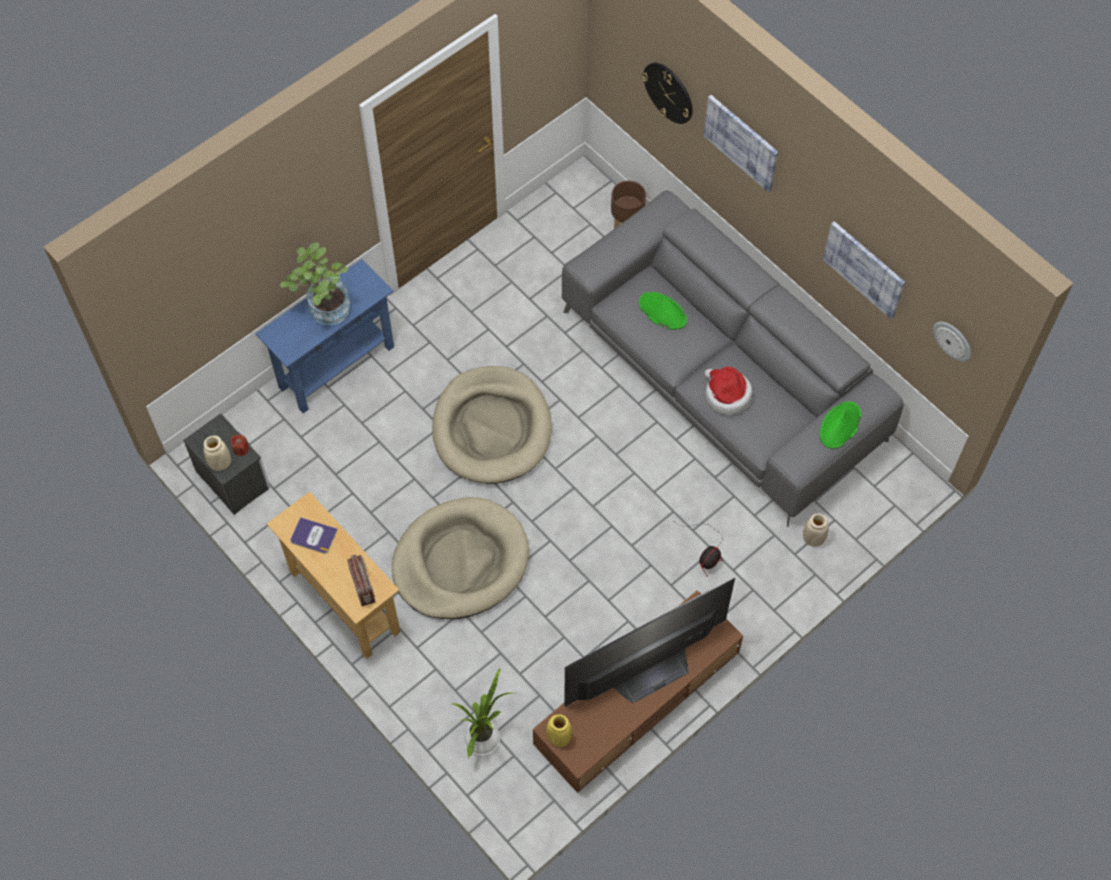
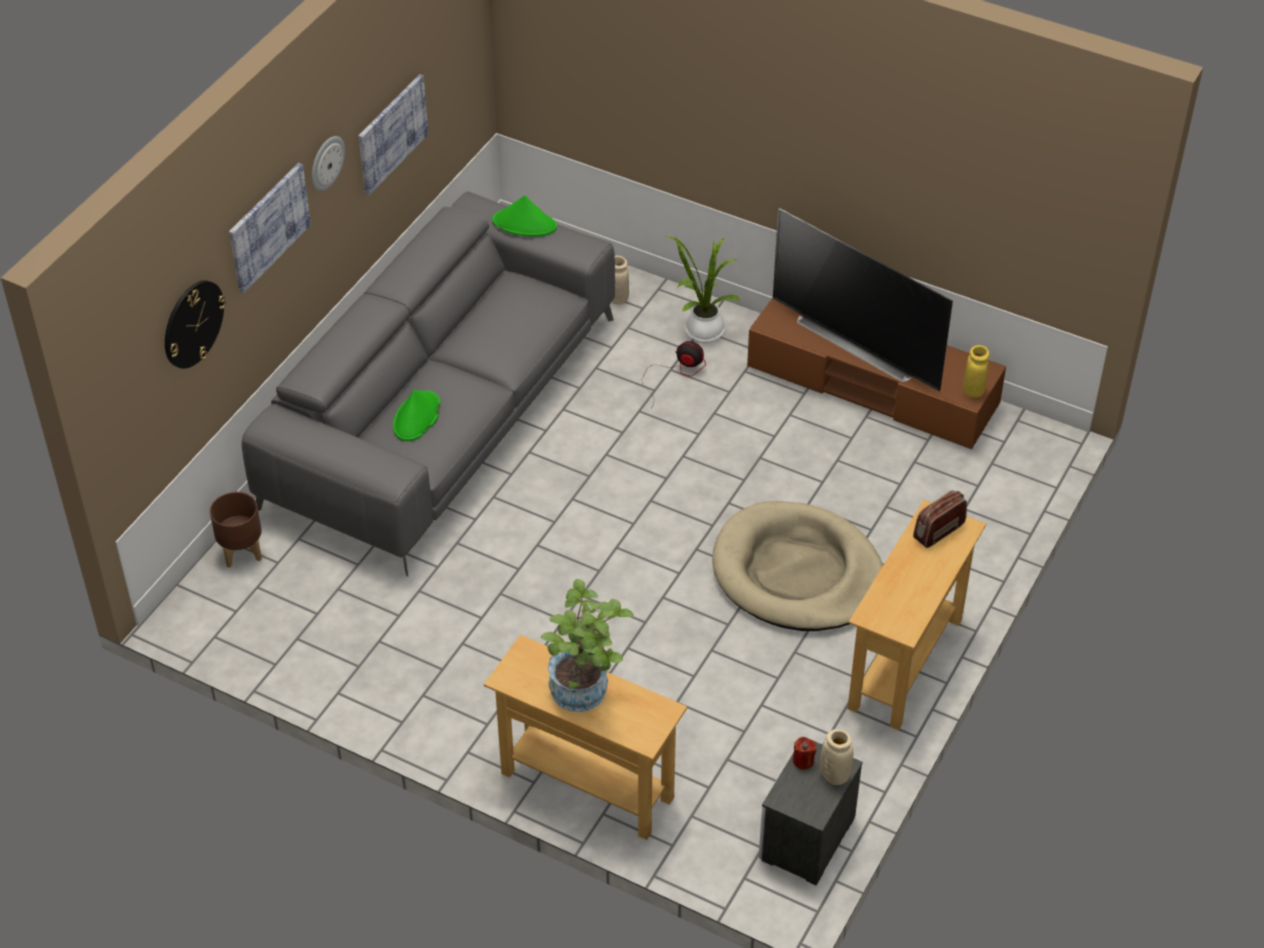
camera: 110 degrees left, 15 degrees down
(313, 536) = (904, 596): book -> none
(336, 367) = (587, 785): blue console table -> beige console table
(484, 737) = (987, 492): potted plant -> potted plant (701, 330)
(492, 428) = (606, 597): beige dog bed -> none
(726, 395) = (510, 339): hat -> none
(953, 340) = (462, 54): wall clock -> wall clock (326, 162)

